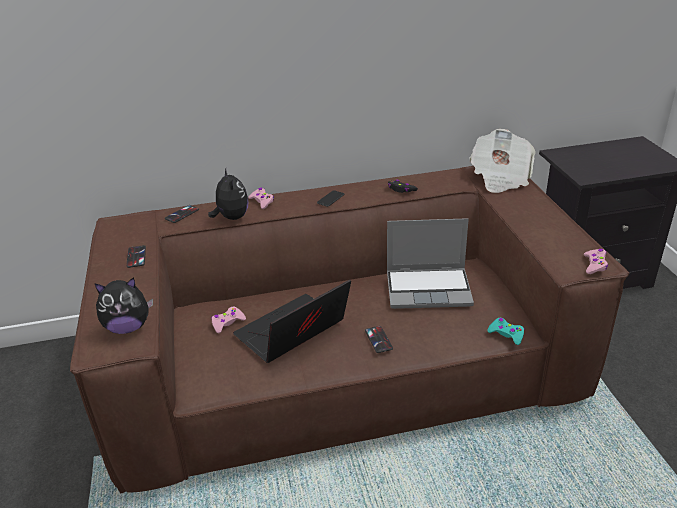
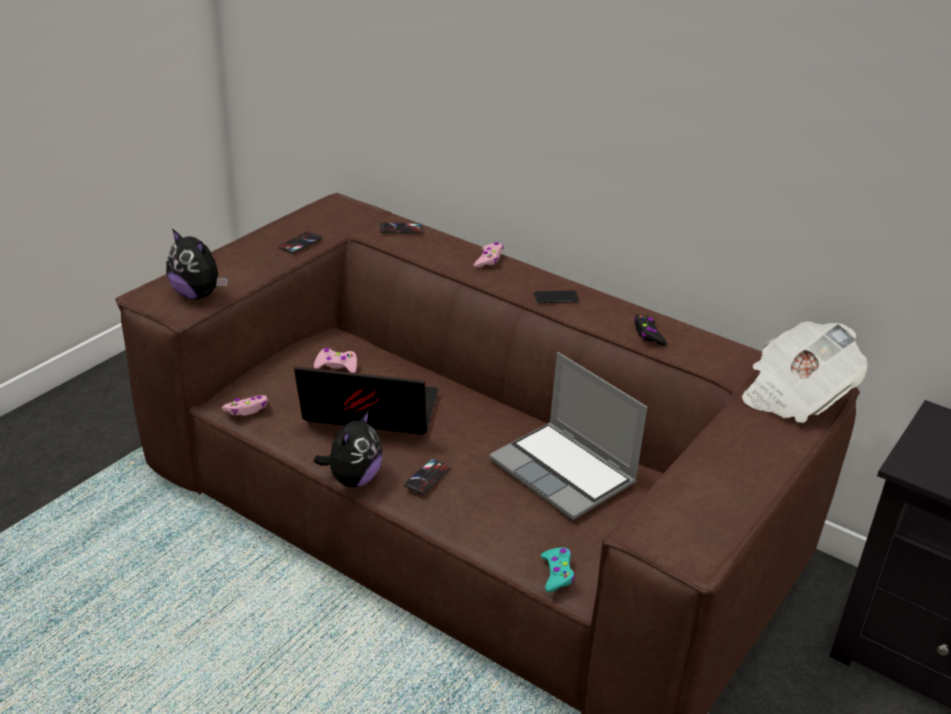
camera: 45 degrees right, 0 degrees up
(231, 218) = (434, 258): plush toy -> plush toy (353, 479)
(595, 265) = (686, 552): pink game controller -> pink game controller (247, 409)

